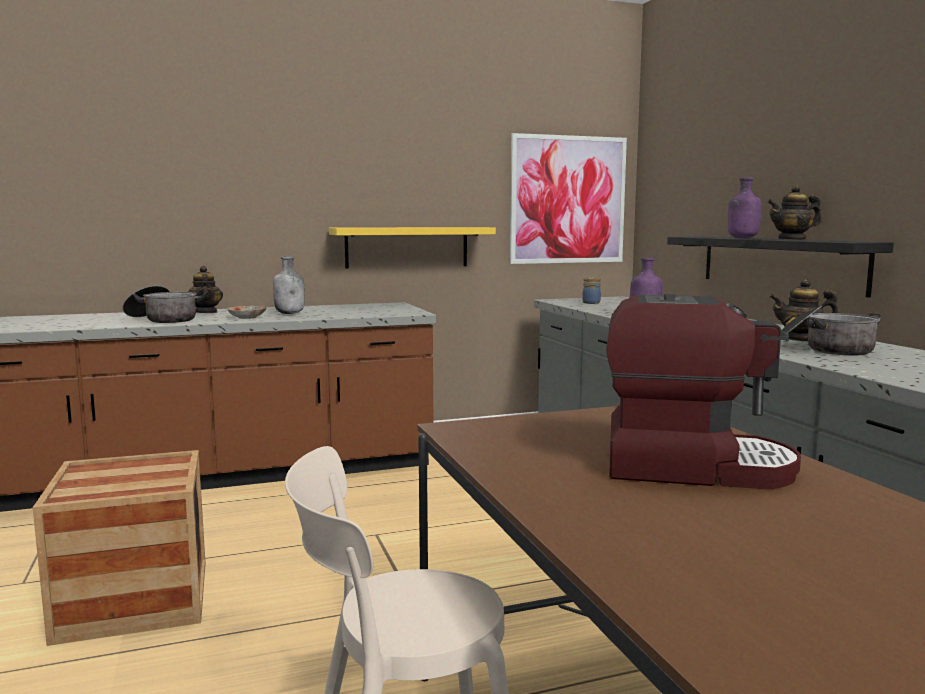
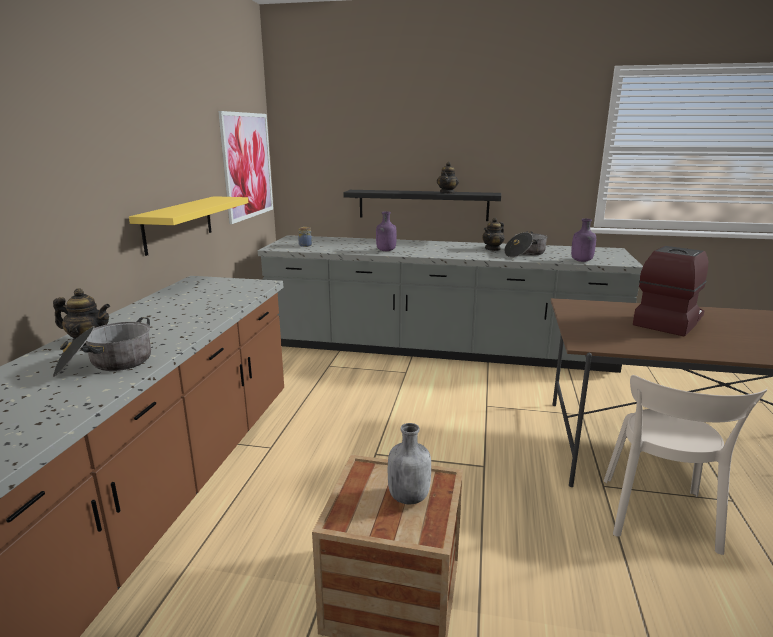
camera: 60 degrees left, 10 degrees up
(247, 317) = (175, 331): plate -> none
(290, 313) = (181, 314): grey bottle -> grey bottle (409, 496)
(742, 238) = (406, 192): purple bottle -> purple bottle (581, 261)

